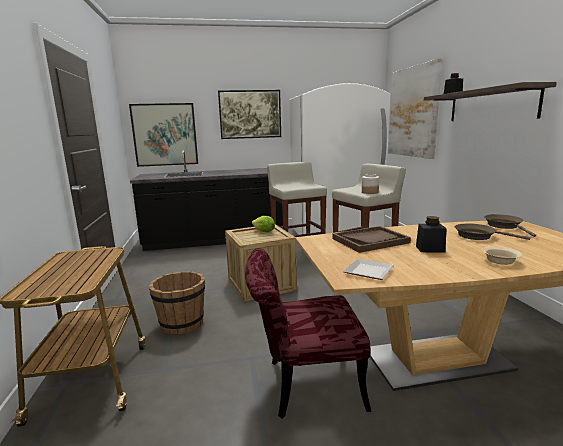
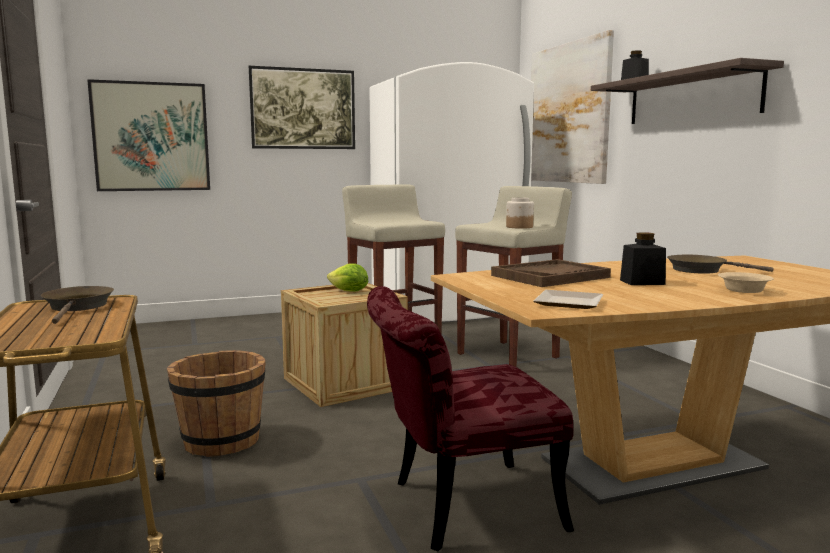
camera: 10 degrees left, 5 degrees down
(215, 240) = (239, 325): black counter -> none
(505, 226) = (732, 261): brown frying pan -> brown frying pan (78, 307)

